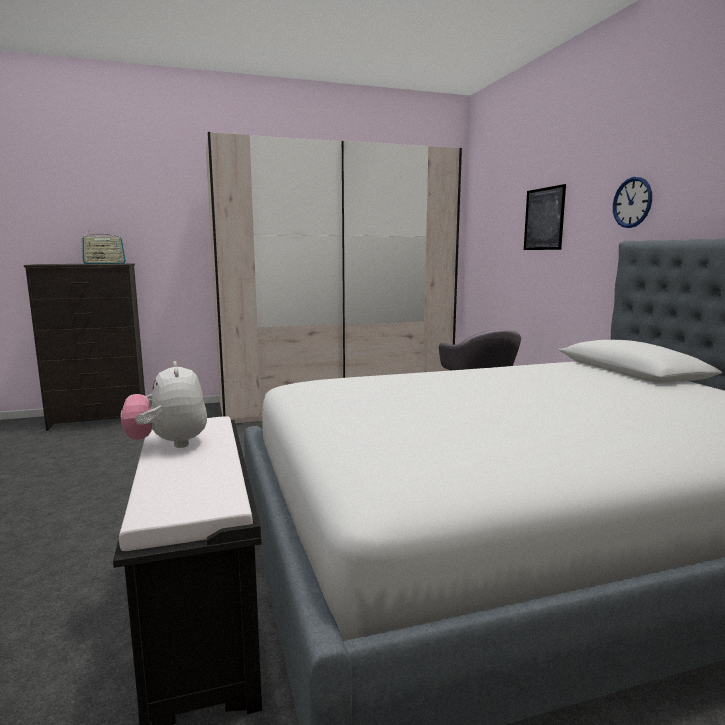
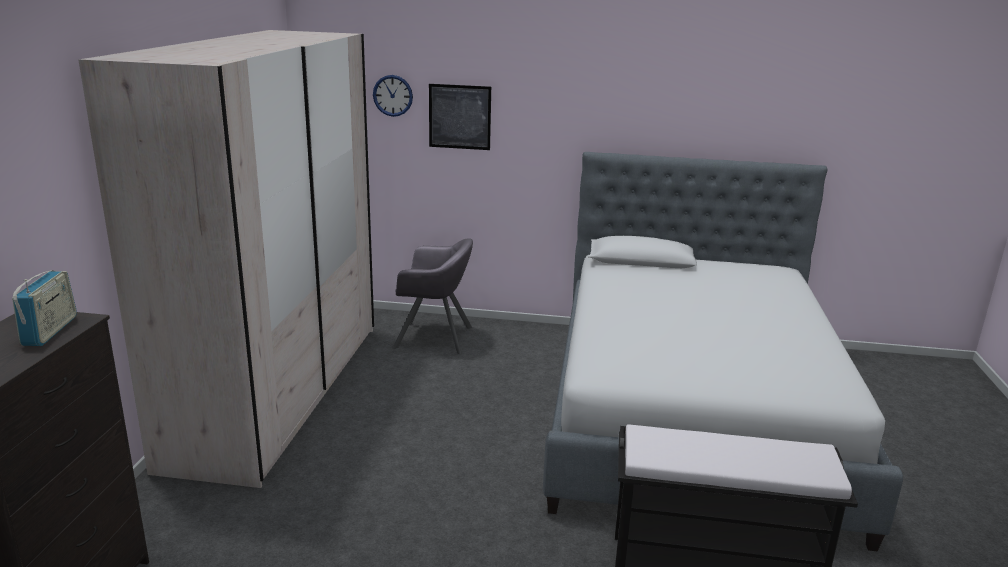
camera: 65 degrees left, 10 degrees up
(168, 444) = (696, 458): plush toy -> none
(632, 202) = (578, 116): wall clock -> wall clock (393, 95)

